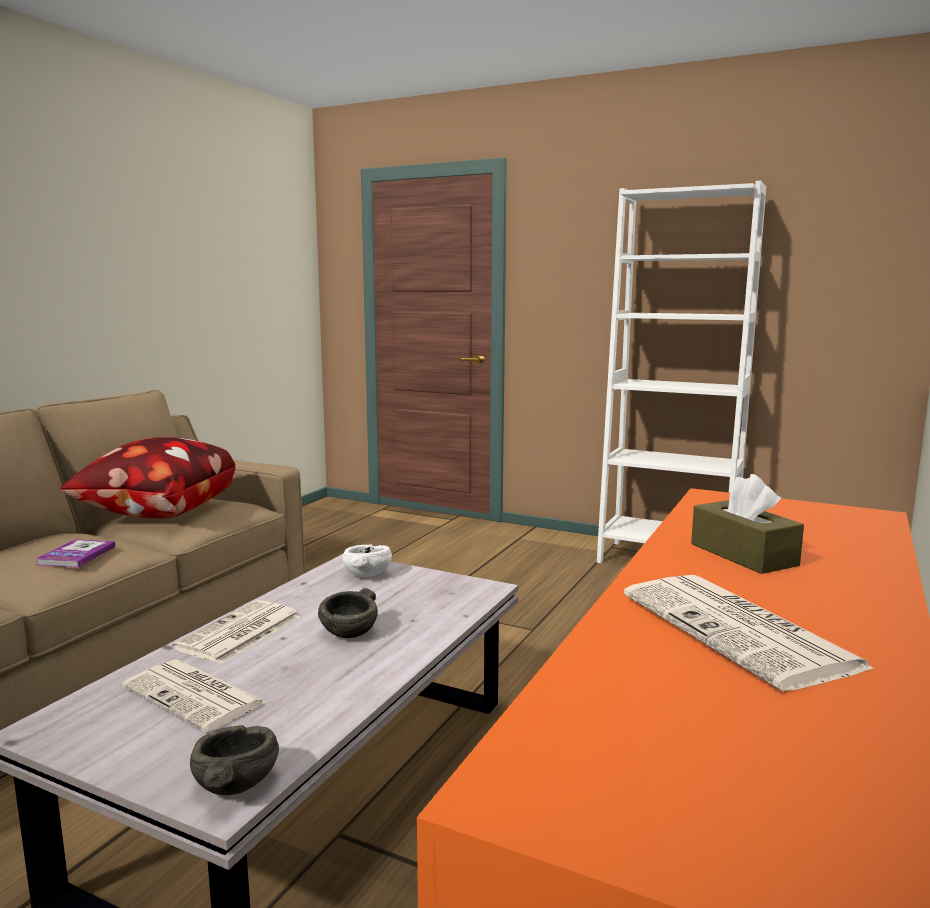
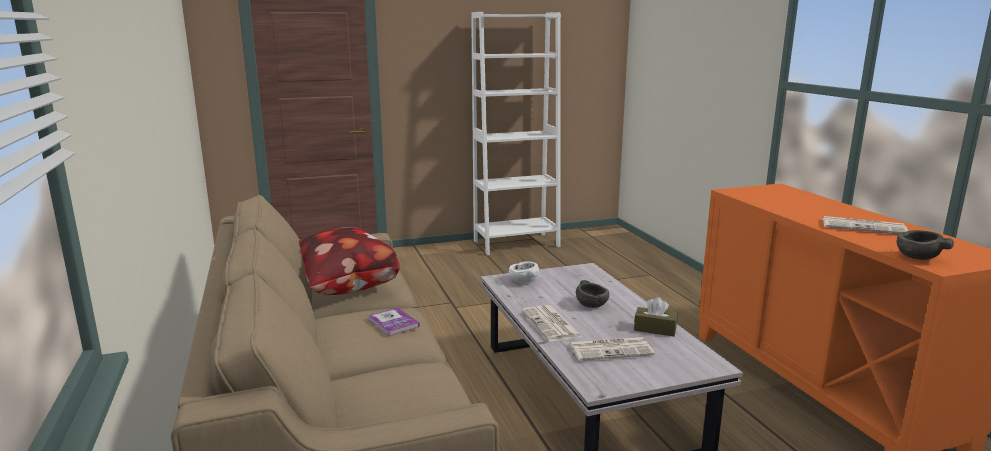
camera: 45 degrees left, 5 degrees up
(234, 784) = (703, 361): grey bowl -> grey bowl (917, 257)
(743, 554) = (800, 208): brown tissue box -> brown tissue box (655, 329)

